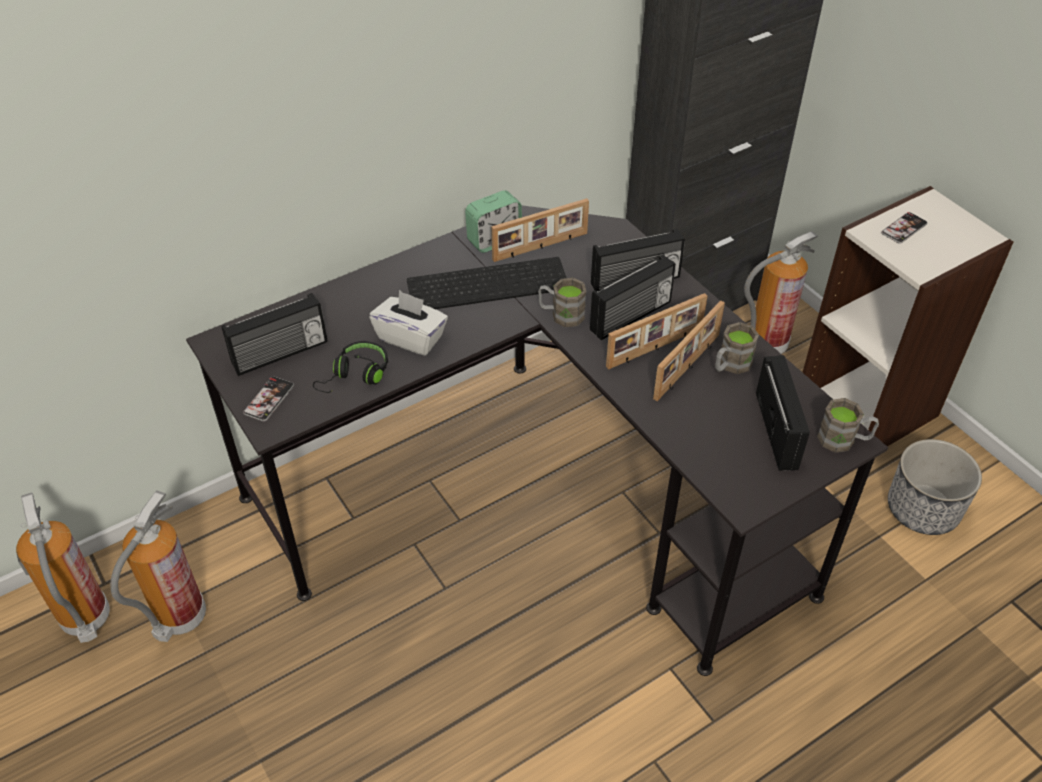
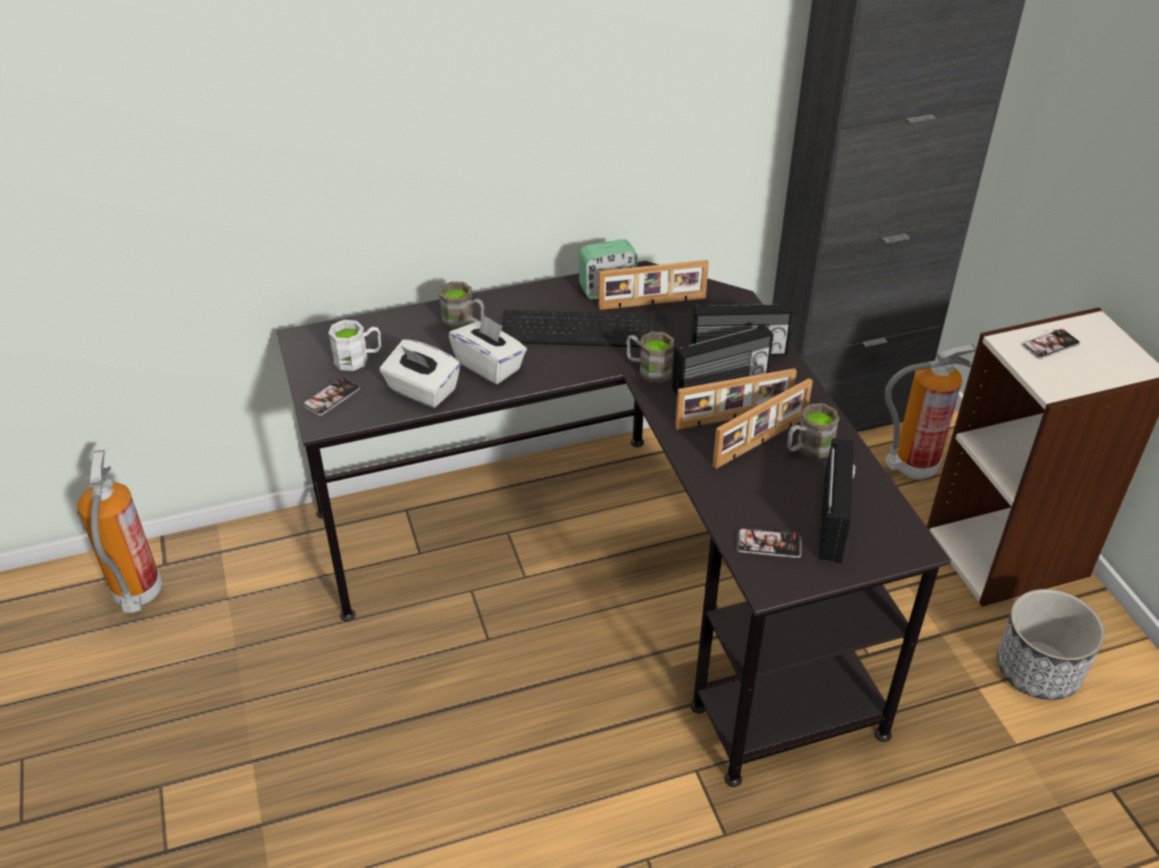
camera: 15 degrees right, 5 degrees down
(180, 619) = (223, 612): fire extinguisher -> none
(280, 354) = (358, 359): radio -> white mug
(355, 375) = (422, 390): black headphones -> white tissue box
(730, 465) = (768, 544): none -> phone
(844, 440) = (904, 543): brown mug -> brown mug (464, 322)

